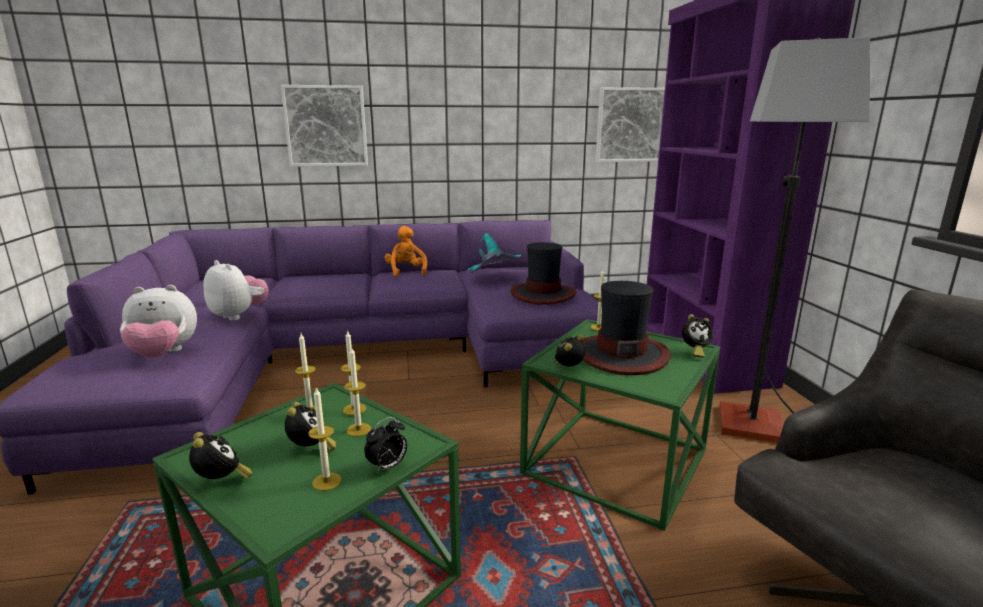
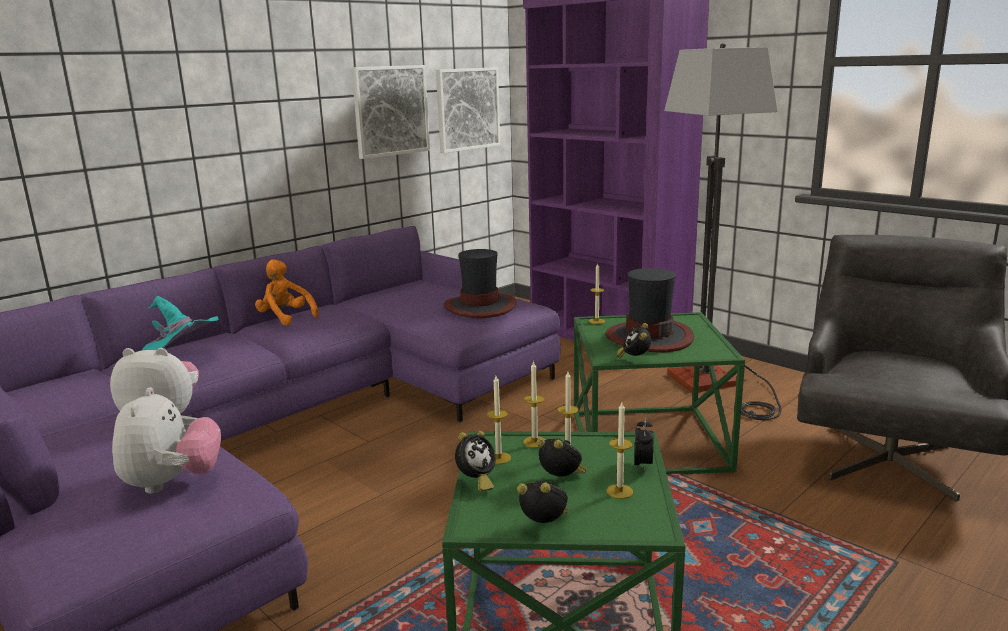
camera: 35 degrees left, 0 degrees up
(164, 354) = (172, 483): plush toy -> plush toy turned 45 degrees counterclockwise
(326, 126) = (128, 139): picture -> picture (390, 110)
(492, 280) = (399, 305): turquoise hat -> turquoise hat (181, 360)
(694, 351) = (692, 320): alarm clock -> alarm clock (476, 481)

